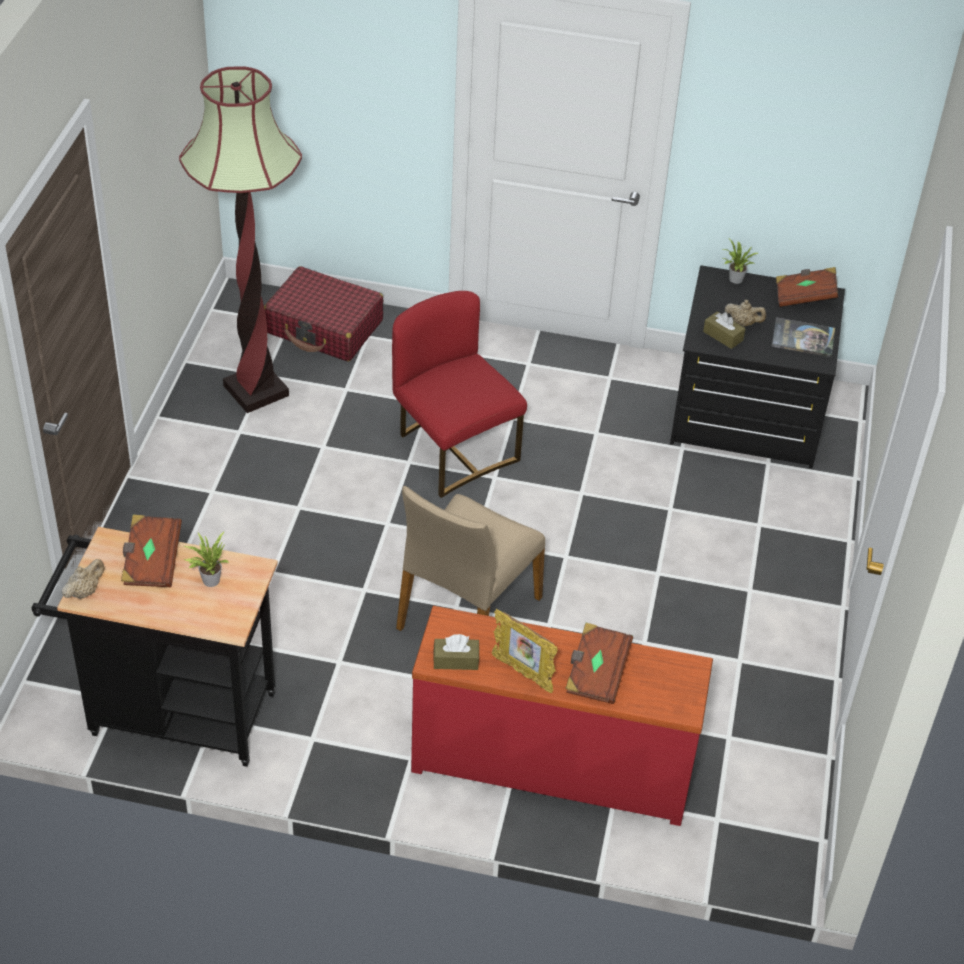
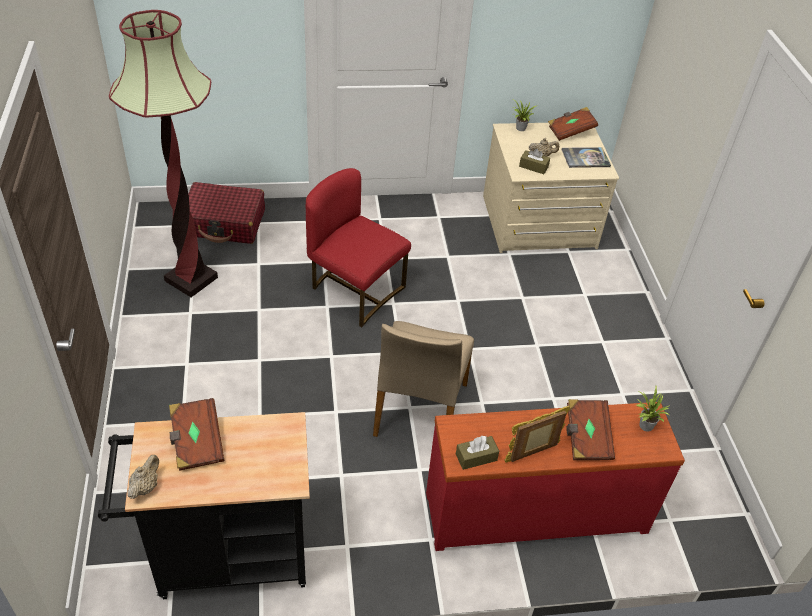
camera: 20 degrees left, 0 degrees up
(209, 579) = (254, 445): potted plant -> potted plant (644, 425)
(522, 673) = (532, 453): picture frame -> picture frame turned 135 degrees clockwise
(747, 415) = (539, 223): black dresser -> beige dresser

